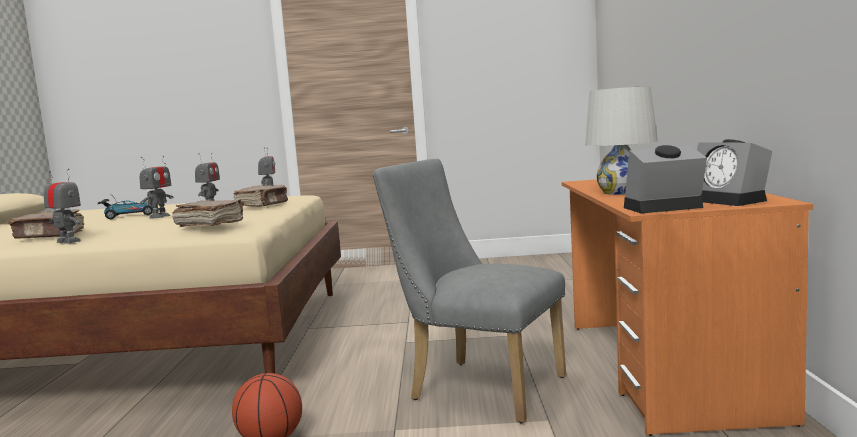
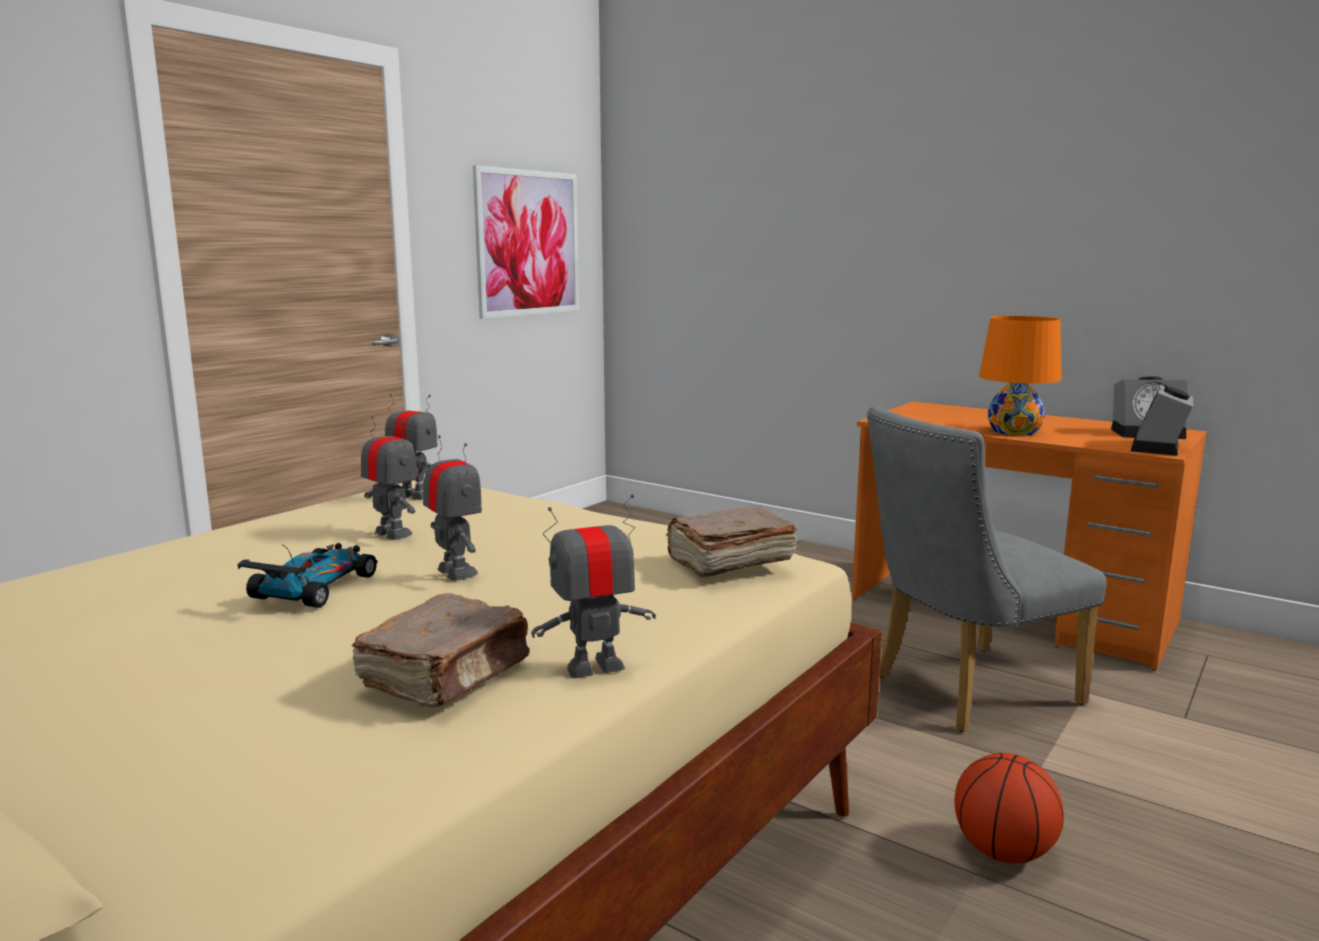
camera: 55 degrees left, 5 degrees up
(263, 205) = (513, 511): brown book -> none
(518, 68) = (528, 243): none -> picture
(621, 192) = (1014, 431): white table lamp -> orange table lamp

